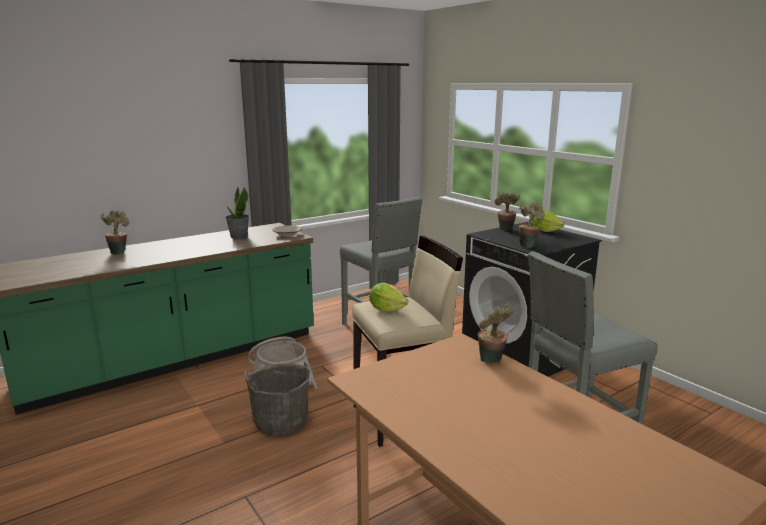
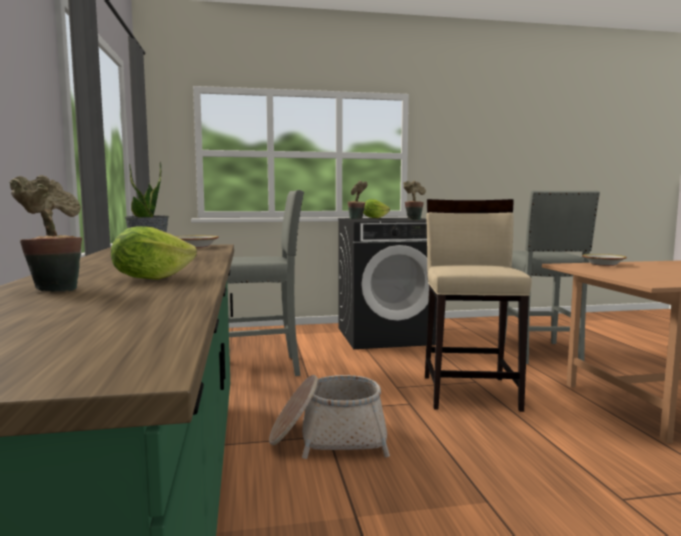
camera: 65 degrees left, 10 degrees down
(281, 421) = (447, 453): grey bucket -> none
(386, 309) = (474, 267): lettuce -> lettuce (151, 278)
(491, 361) = (603, 264): potted plant -> bowl

